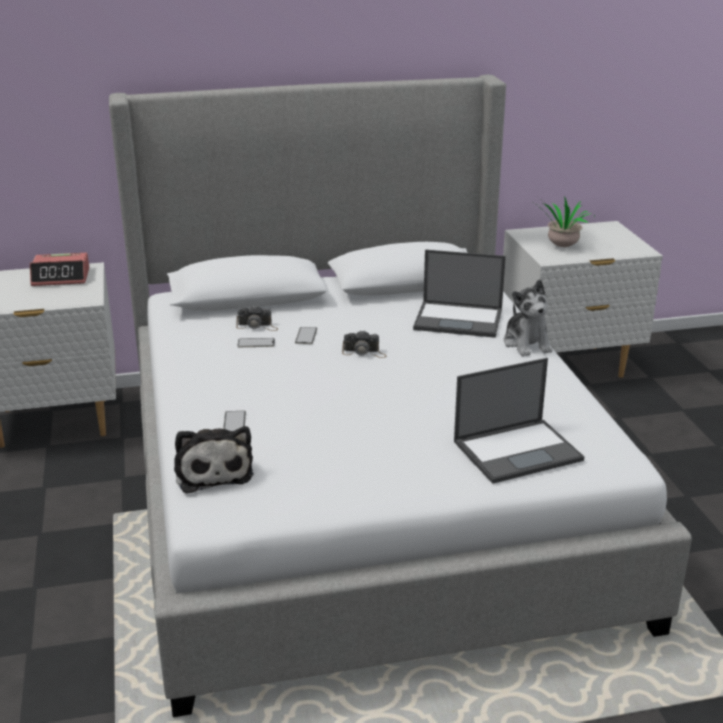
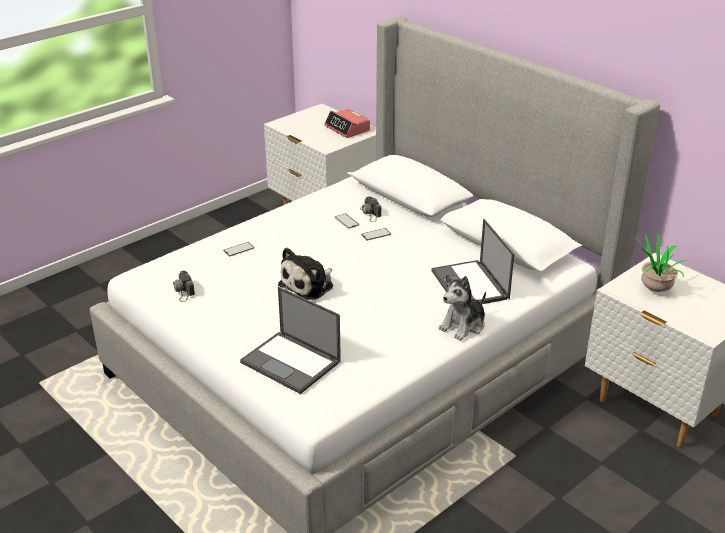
camera: 60 degrees right, 5 degrees up
(213, 471) = (182, 262): plush toy -> plush toy (309, 285)
(364, 352) = (374, 263): camera -> camera (183, 291)

